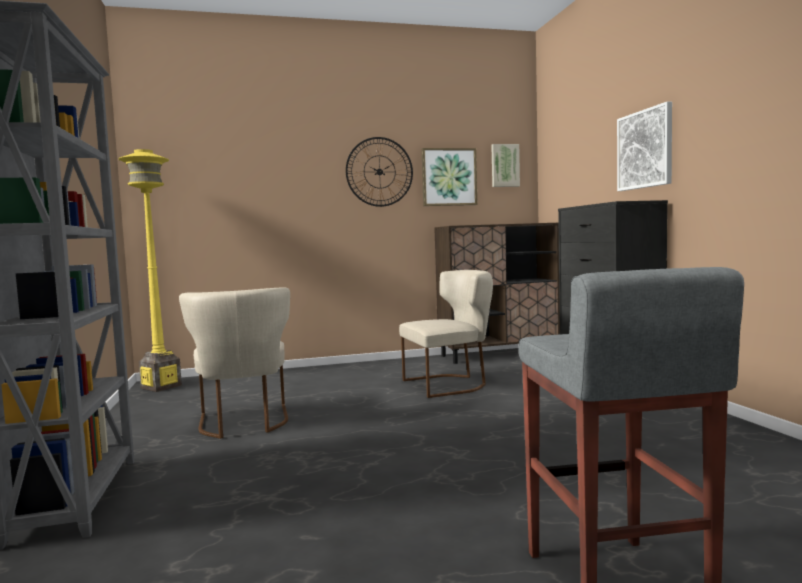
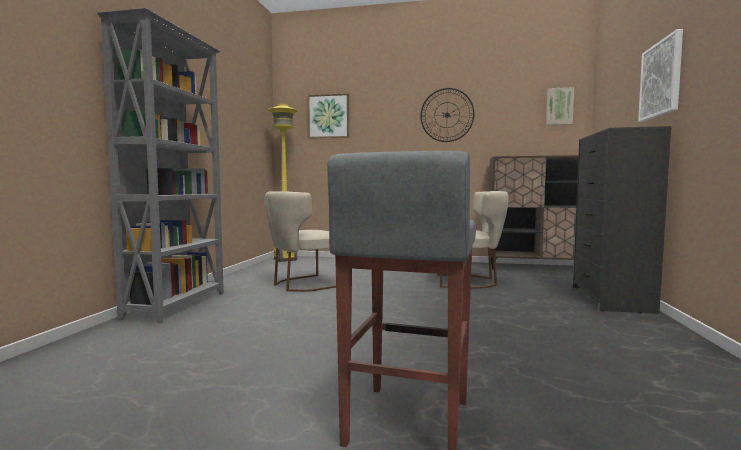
camera: 25 degrees right, 0 degrees up
(244, 423) = (303, 284): beige chair -> beige chair turned 45 degrees clockwise
(449, 177) = (506, 118): picture -> picture (328, 116)

